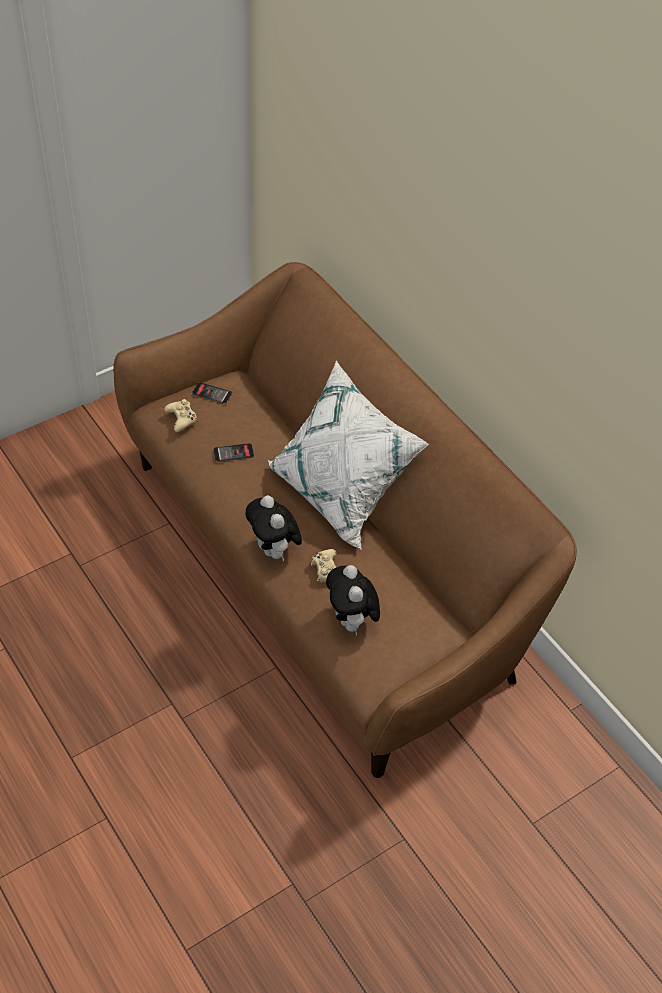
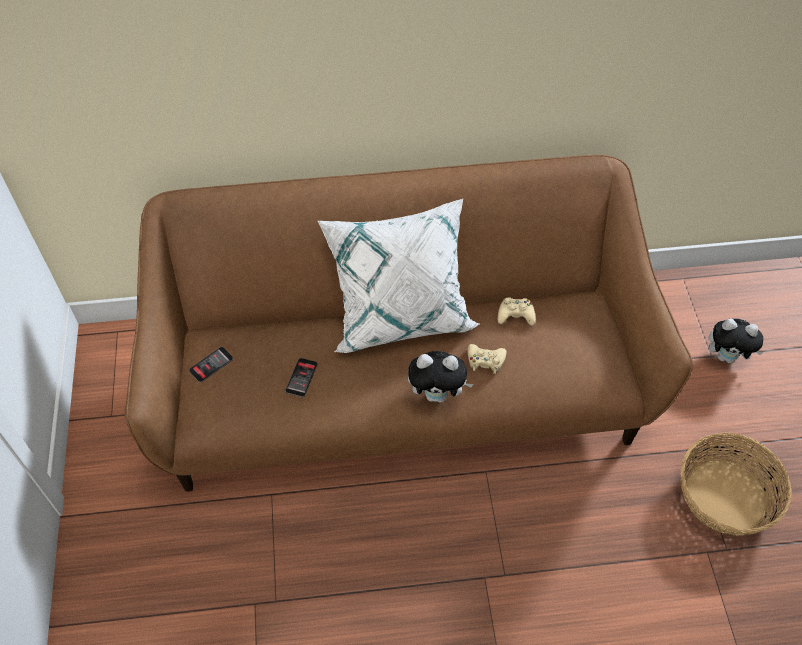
camera: 60 degrees left, 5 degrees up
(182, 419) = (227, 404): beige game controller -> beige game controller (515, 315)
(351, 621) = (549, 367): plush toy -> plush toy (727, 356)
(365, 883) = (725, 496): none -> basket

